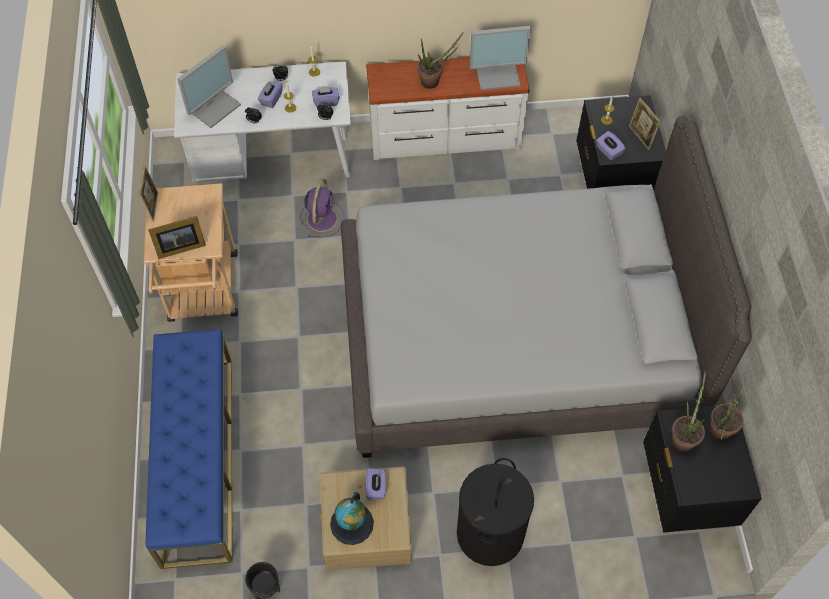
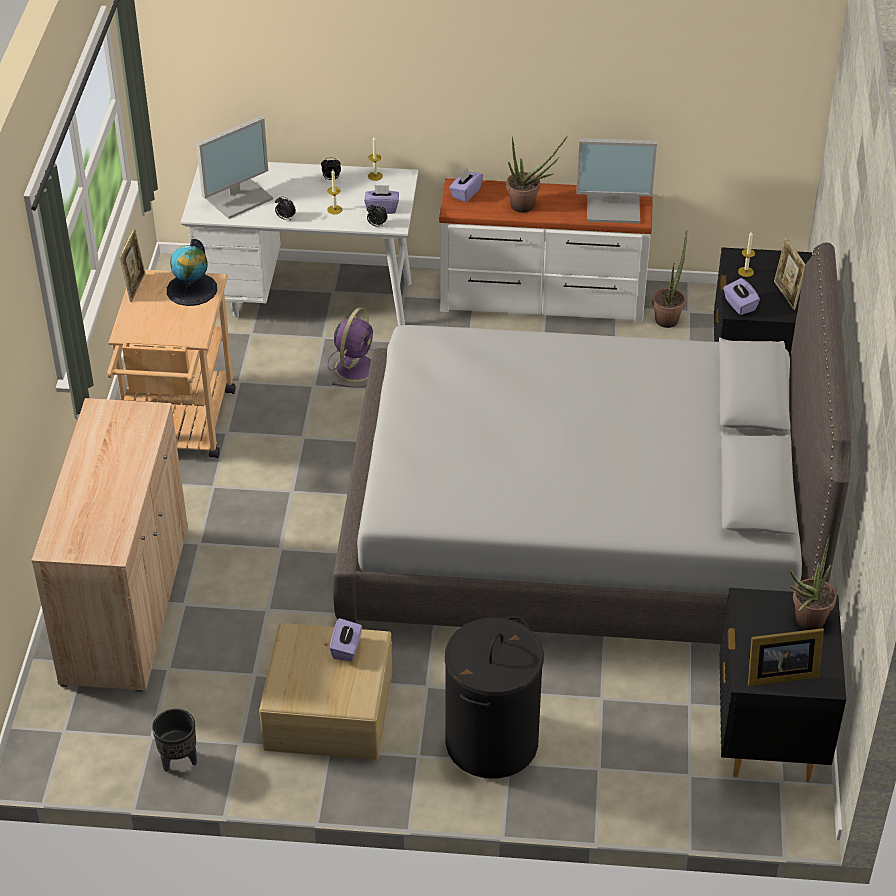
camera: 10 degrees right, 15 degrees down
(179, 247) = (156, 331): picture frame -> picture frame (778, 674)
(197, 458) = (126, 605): blue bench -> beige cabinet
(271, 99) = (312, 198): purple tissue box -> purple tissue box (465, 193)
(352, 523) = (305, 682): globe -> globe (192, 289)
(683, 437) = (757, 619): potted plant -> potted plant (668, 317)

